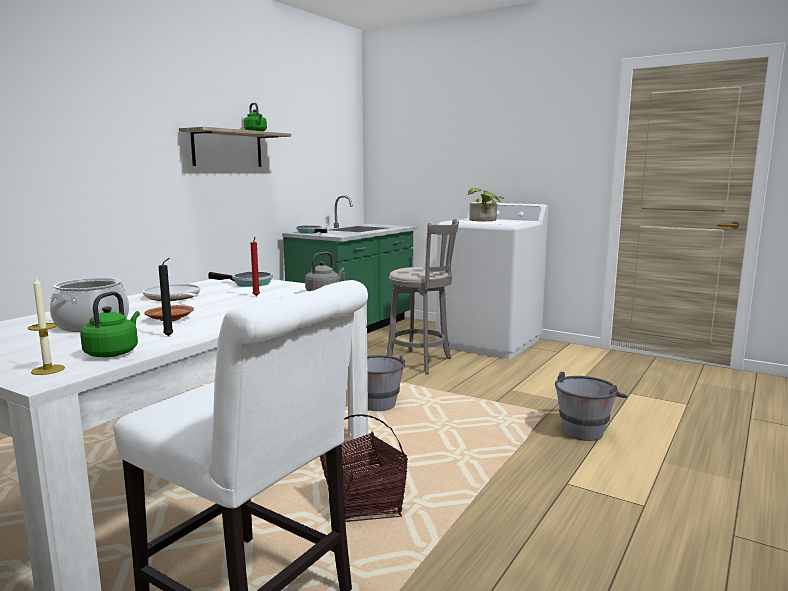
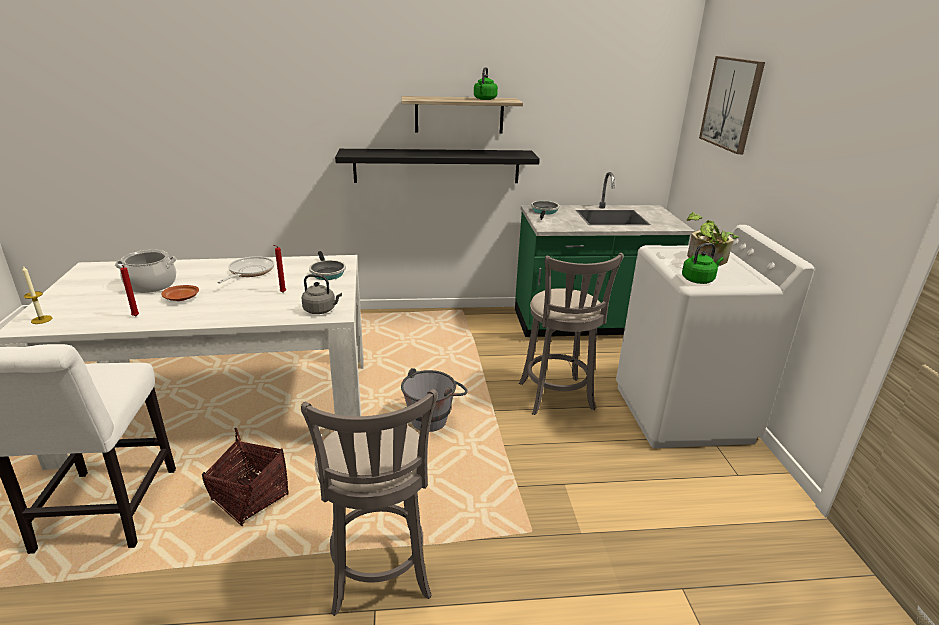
camera: 50 degrees right, 15 degrees up
(113, 352) = (86, 319): green kettle -> green kettle (699, 280)
(170, 336) = (135, 317): black candle -> red candle
(213, 200) = (437, 166): none -> black shelf
(422, 131) = (731, 103): none -> picture
(533, 472) = (379, 576): none -> grey stool
(586, 429) = (520, 582): grey bucket -> none

